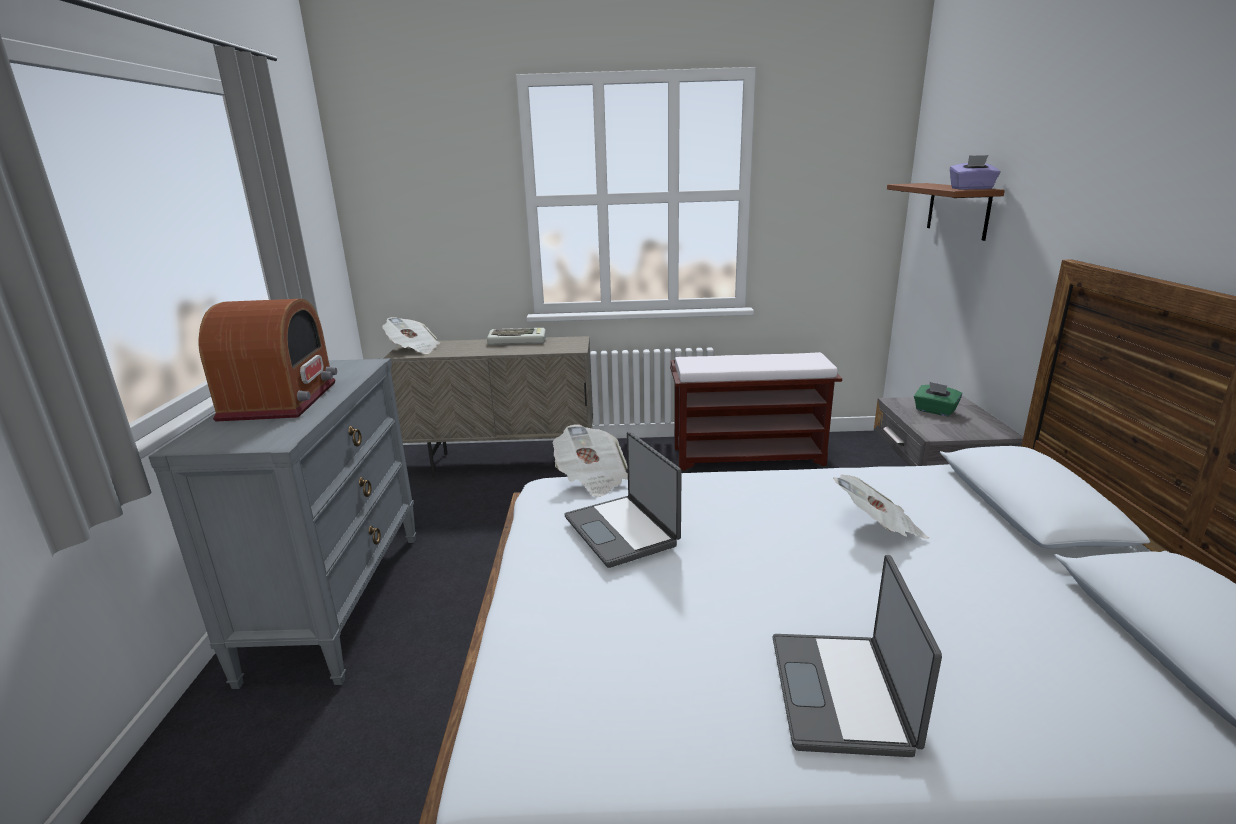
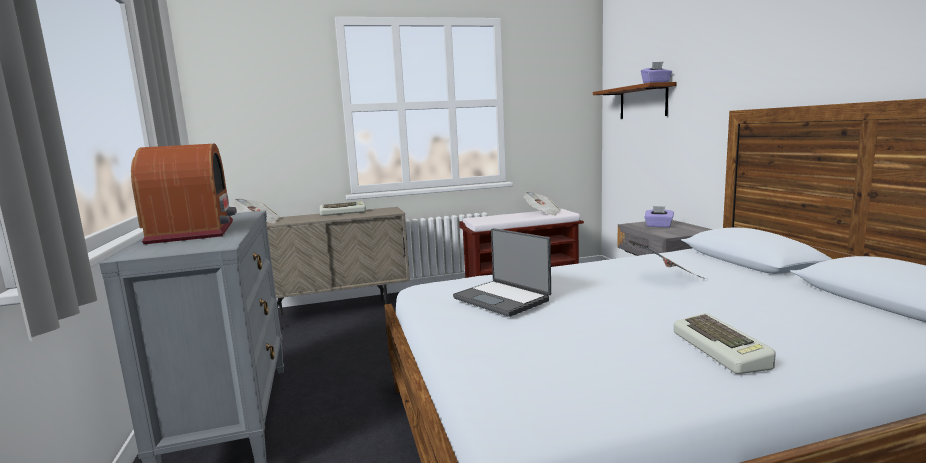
camera: 15 degrees left, 10 degrees down
(592, 478) = (454, 278): newspaper -> newspaper (542, 213)
(843, 693) = (722, 350): laptop -> keyboard
(935, 411) = (658, 226): green tissue box -> purple tissue box

